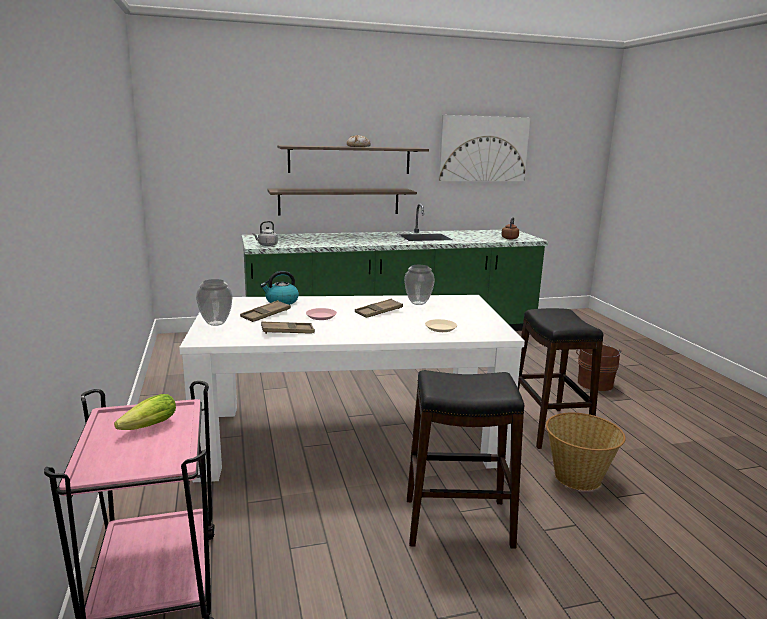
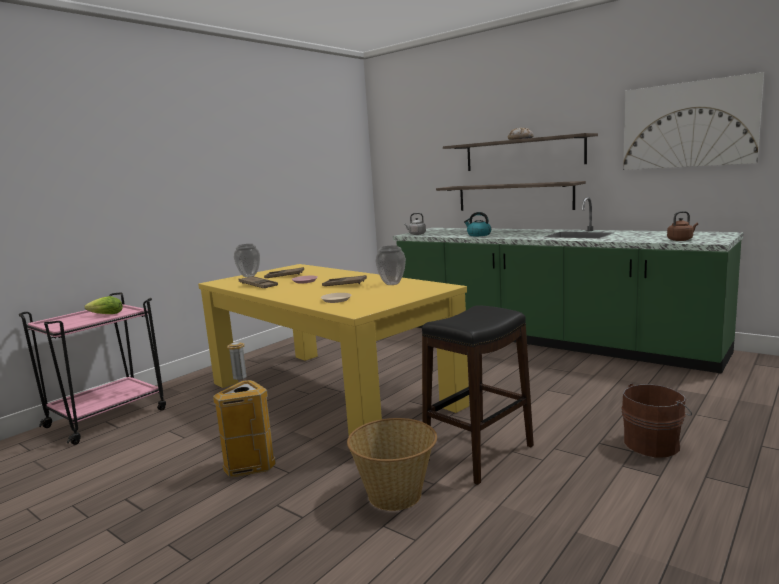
camera: 55 degrees right, 5 degrees down
(281, 301) = (320, 271): kettle -> kettle (478, 235)
(350, 435) = (330, 394): white dining table -> yellow dining table
(457, 523) = (250, 467): black stool -> trash can

